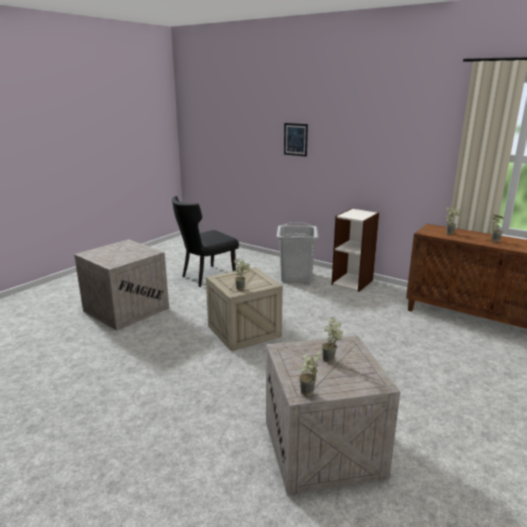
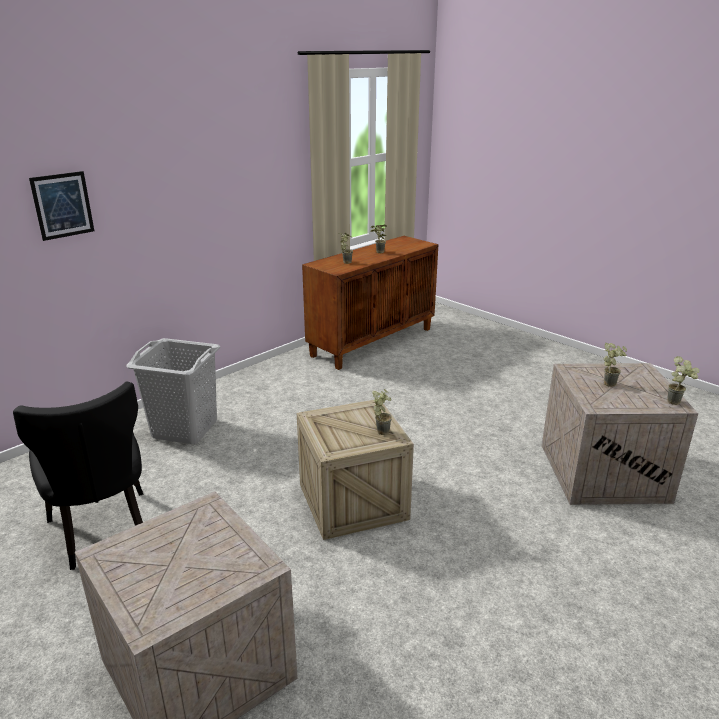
camera: 80 degrees left, 5 degrees up
(352, 282) = (237, 387): bookcase -> none

